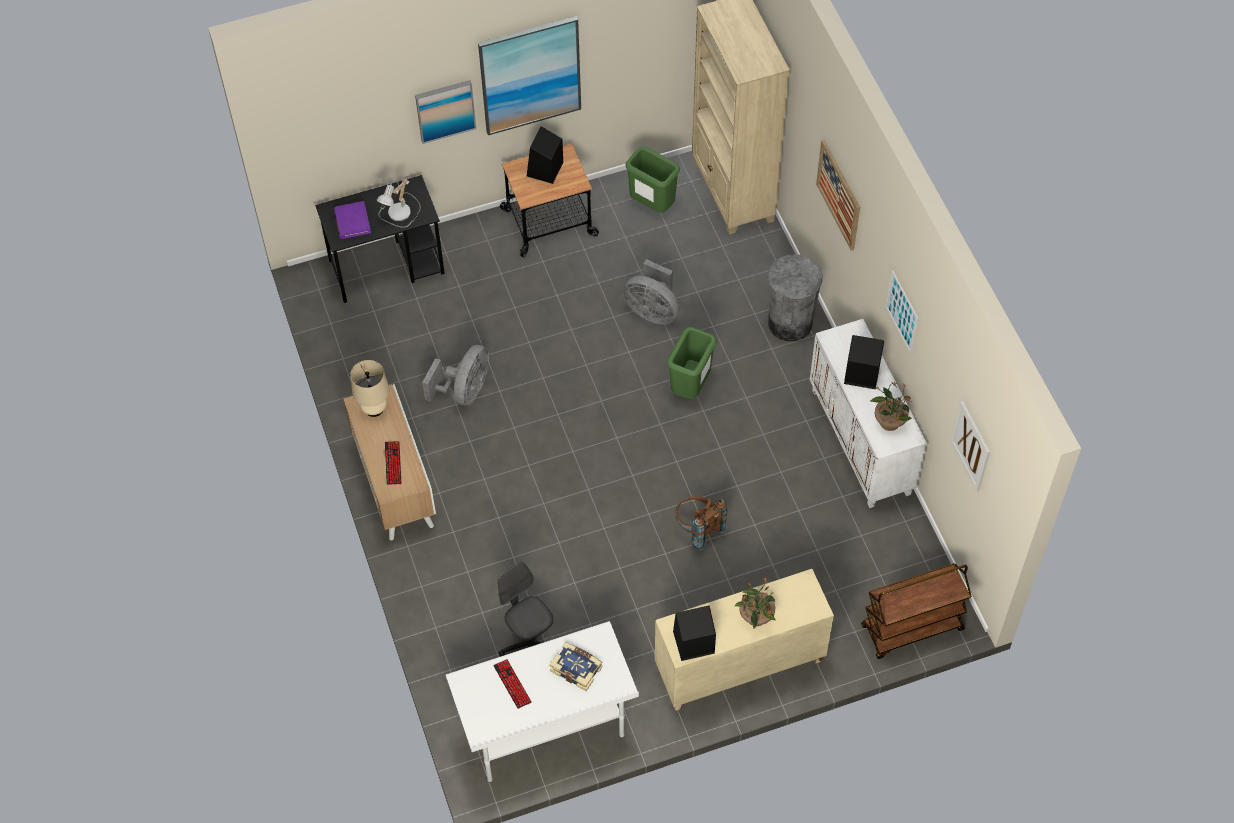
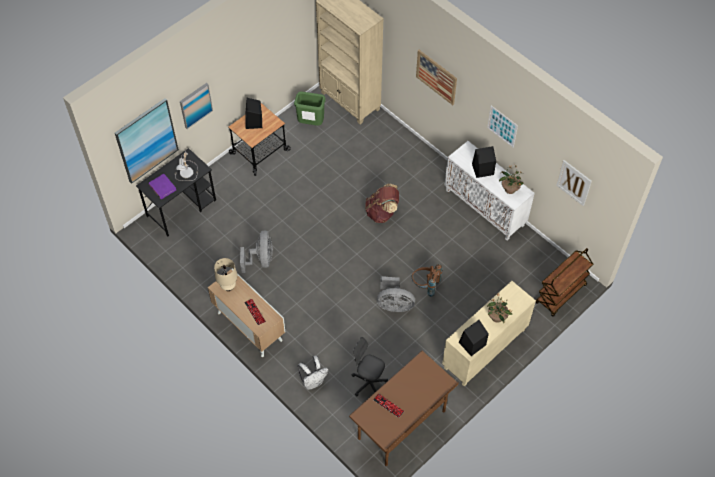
camera: 25 degrees left, 0 degrees up
(447, 608) = (313, 381): none -> white backpack
(530, 75) = (236, 69): picture -> picture (146, 140)
(546, 730) = (402, 426): white desk -> brown desk
(576, 668) = (418, 383): book -> none
(652, 311) = (340, 179): grey fan -> grey fan (394, 304)
(690, 387) = (382, 212): green trash can -> brown backpack
(790, 323) = (416, 159): grey trash can -> none

